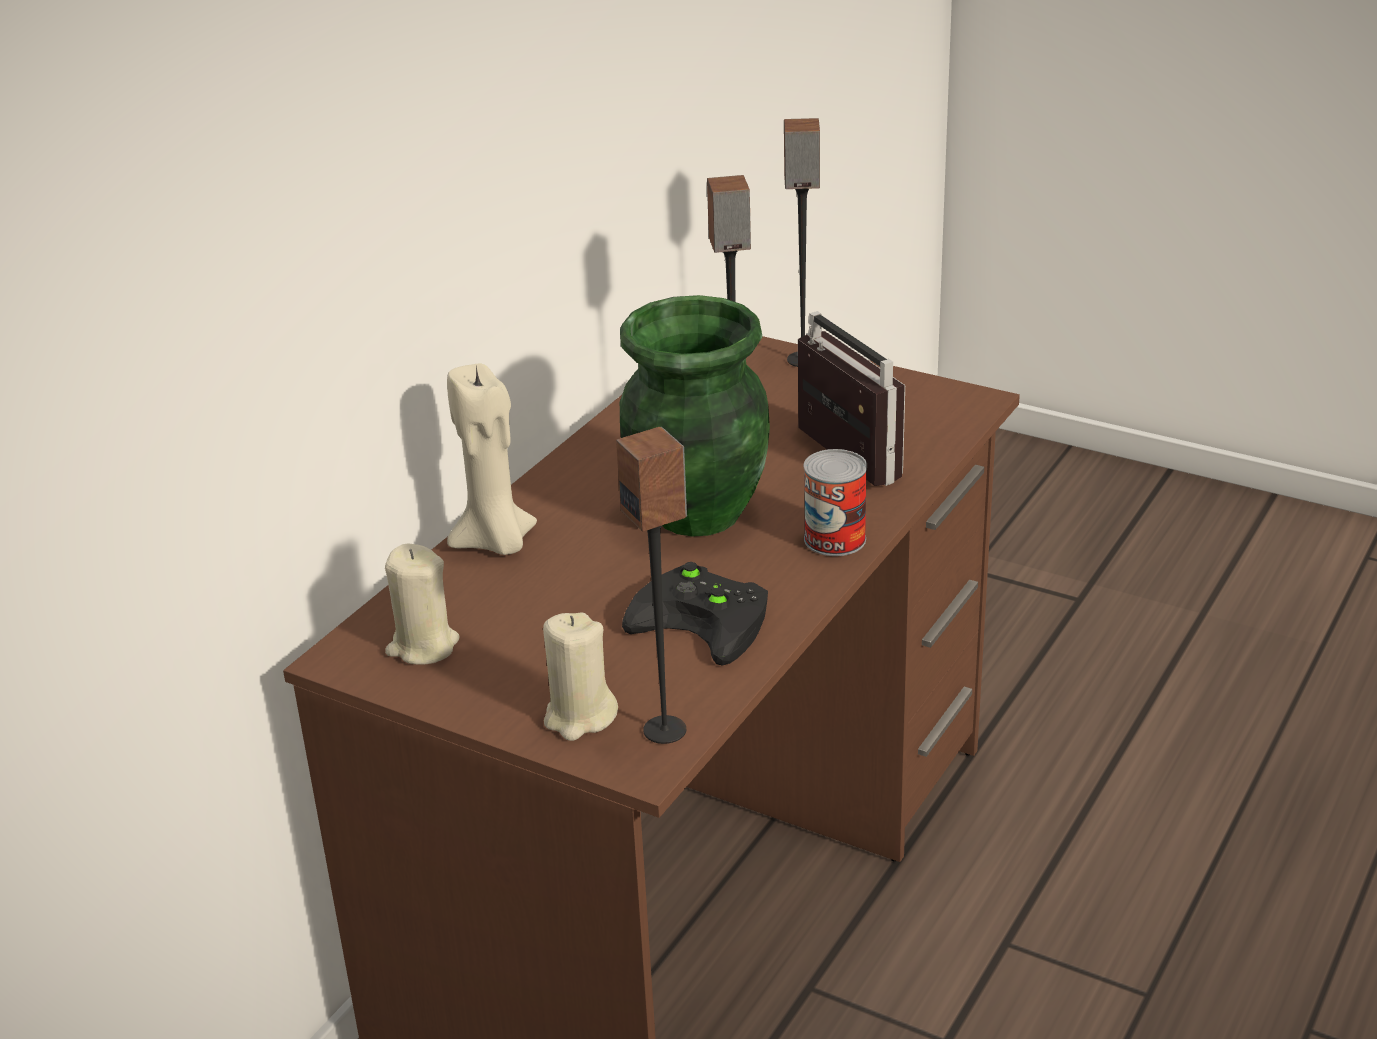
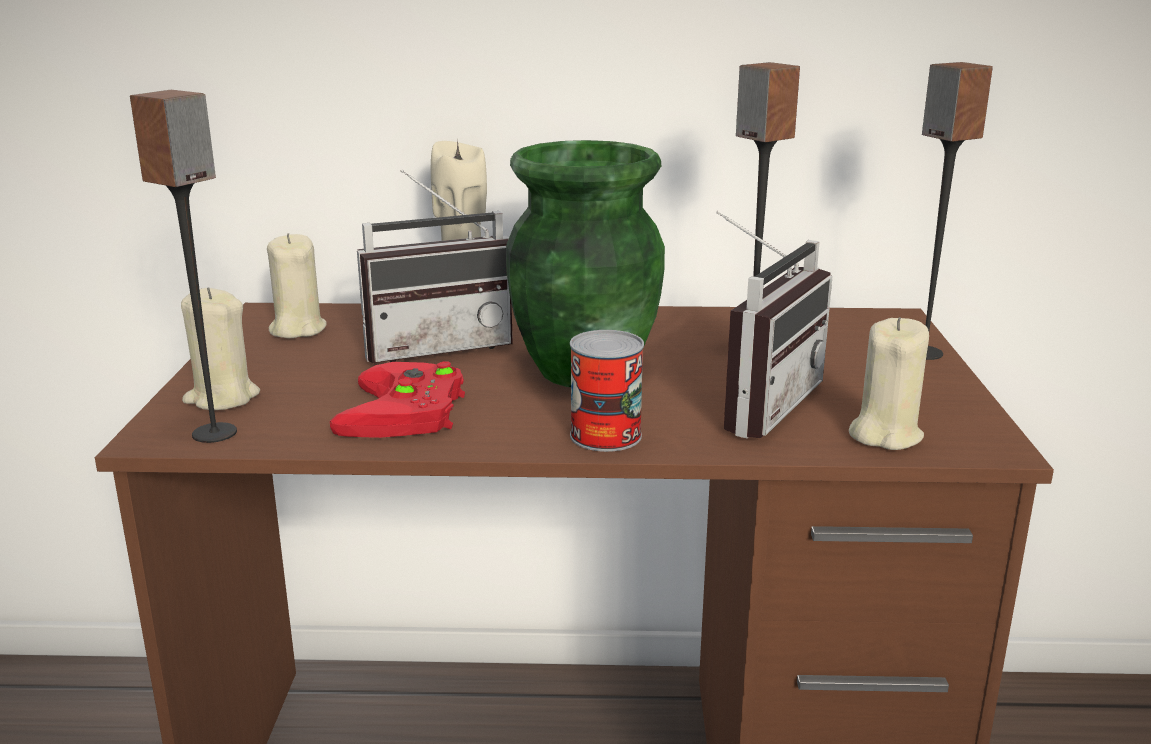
camera: 60 degrees right, 10 degrees down
(560, 573) = (437, 346): none -> radio
(707, 620) = (406, 412): black game controller -> red game controller
(927, 430) = (885, 435): none -> beige candle

